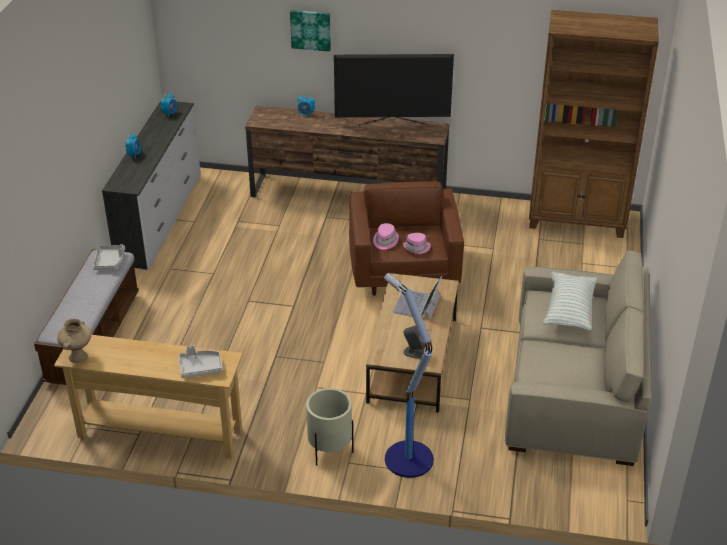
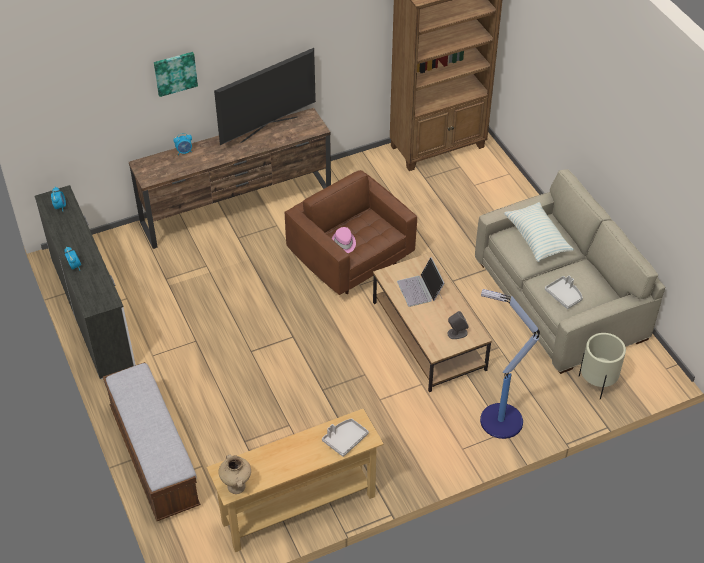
camera: 35 degrees left, 10 degrees up
(110, 261) = (136, 381): grey tray -> grey tray (564, 295)
(329, 451) = (440, 447): beige planter -> beige planter (597, 383)
(417, 247) = (374, 237): pink hat -> none

